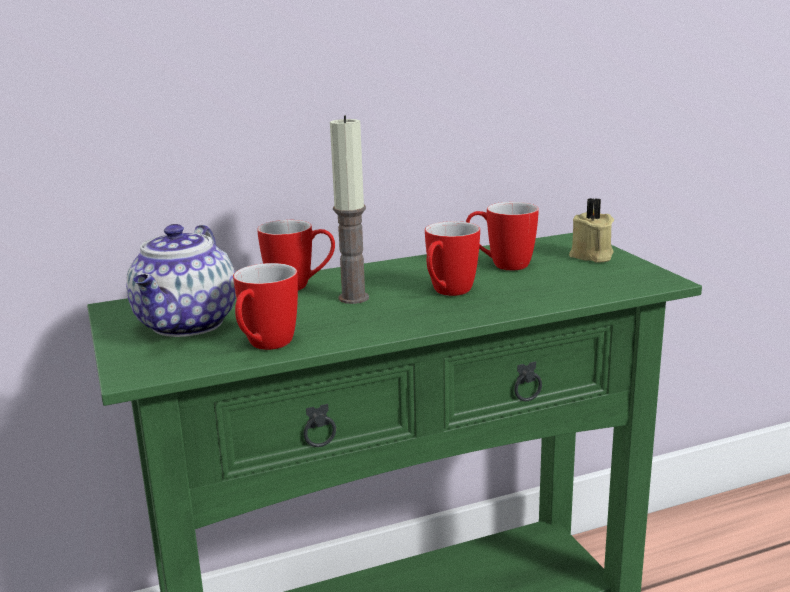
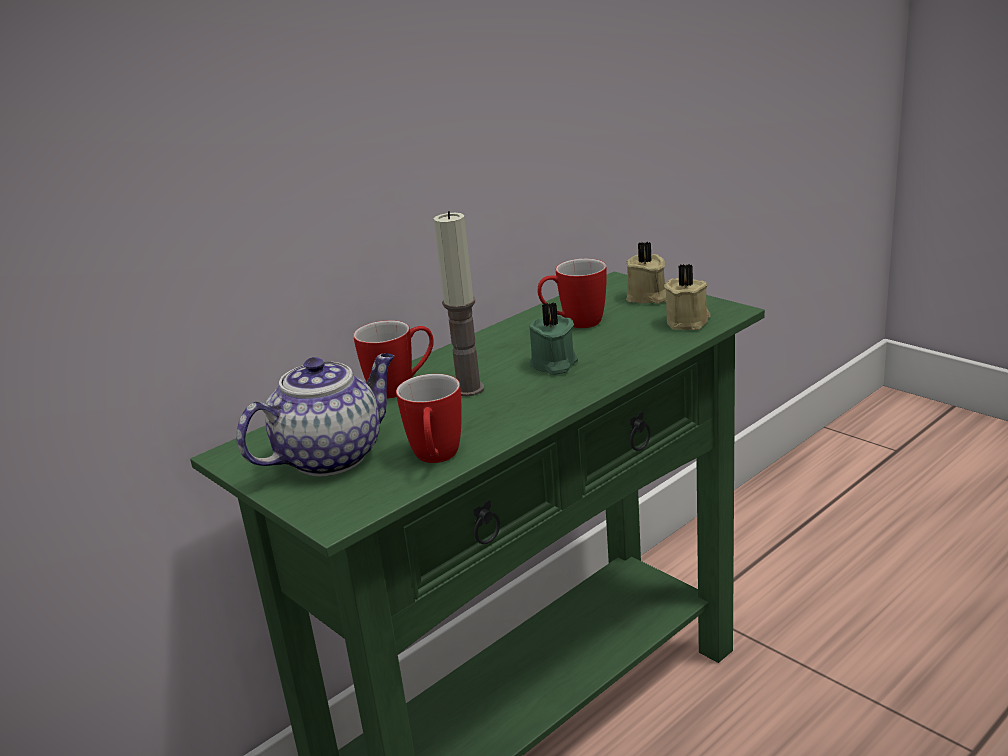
camera: 20 degrees left, 5 degrees up
(187, 325) = (331, 456): teapot -> teapot turned 120 degrees counterclockwise
(447, 293) = (553, 364): mug -> green candle
(612, 282) = (689, 321): none -> beige candle

